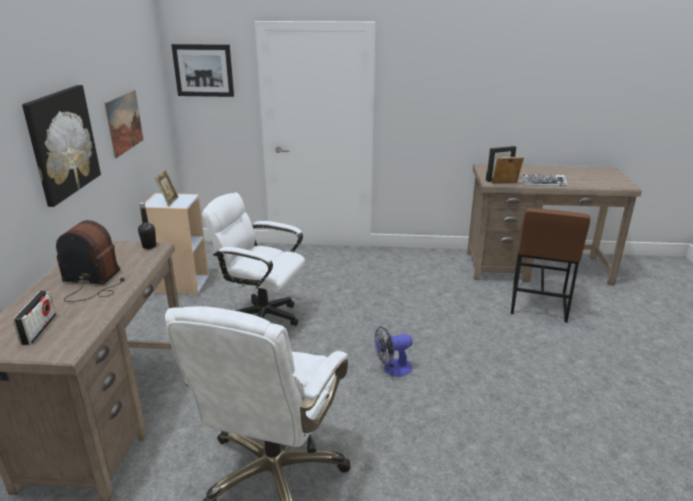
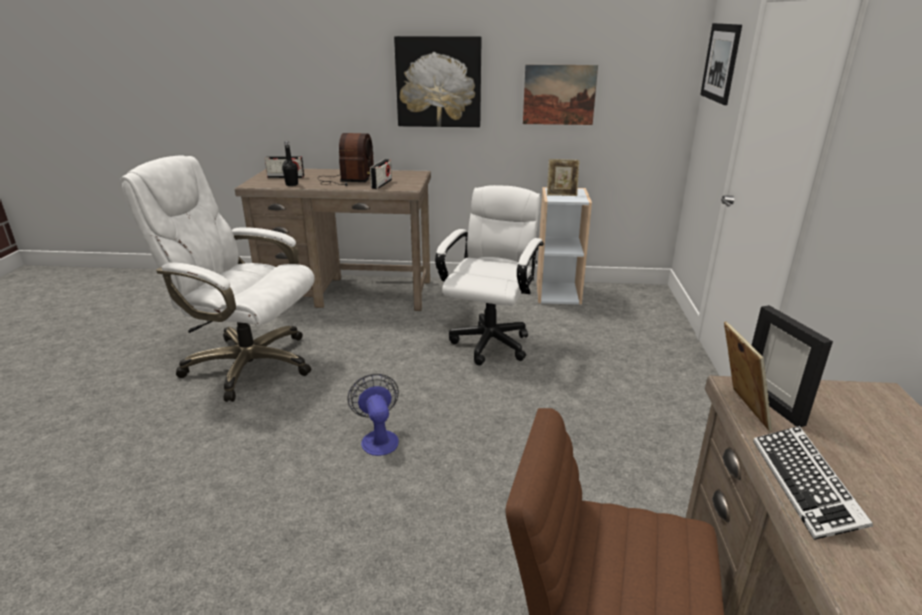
camera: 90 degrees right, 0 degrees up
(130, 262) = (381, 184): none -> radio
(149, 246) = (411, 186): black bottle -> black bottle (292, 184)

